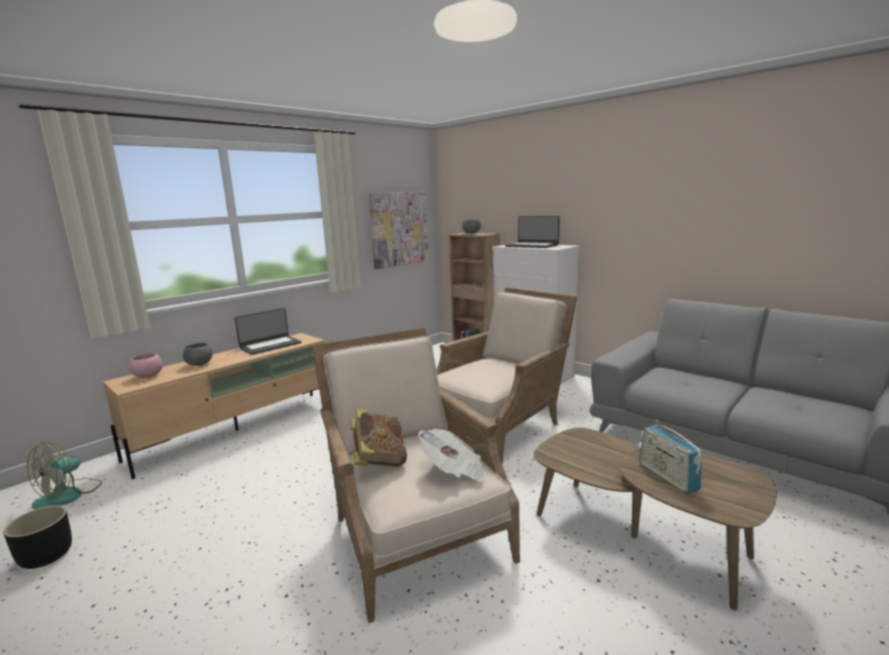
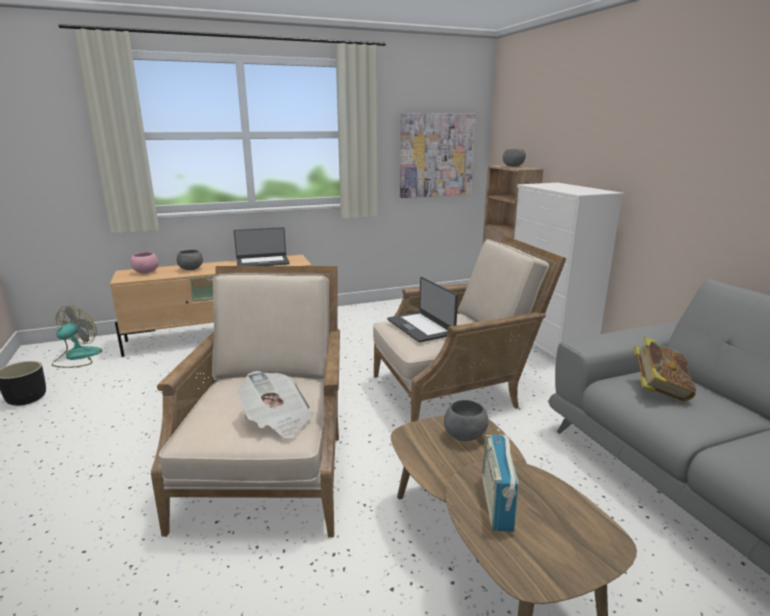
camera: 25 degrees right, 5 degrees up
(69, 494) = (77, 357): fan -> fan turned 150 degrees clockwise
(379, 460) = (228, 390): book -> book (658, 390)
(532, 246) = (564, 187): laptop -> laptop (421, 327)
(587, 444) = (465, 436): none -> grey bowl

